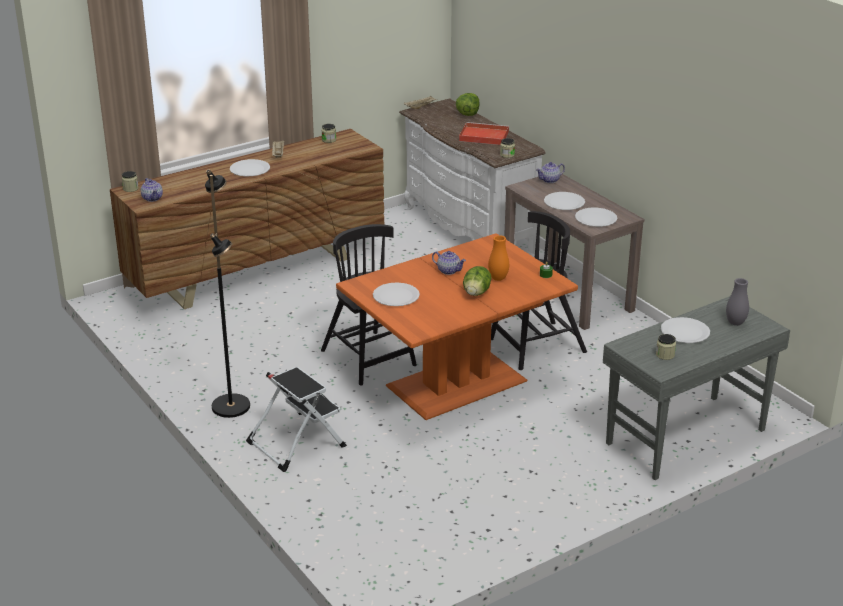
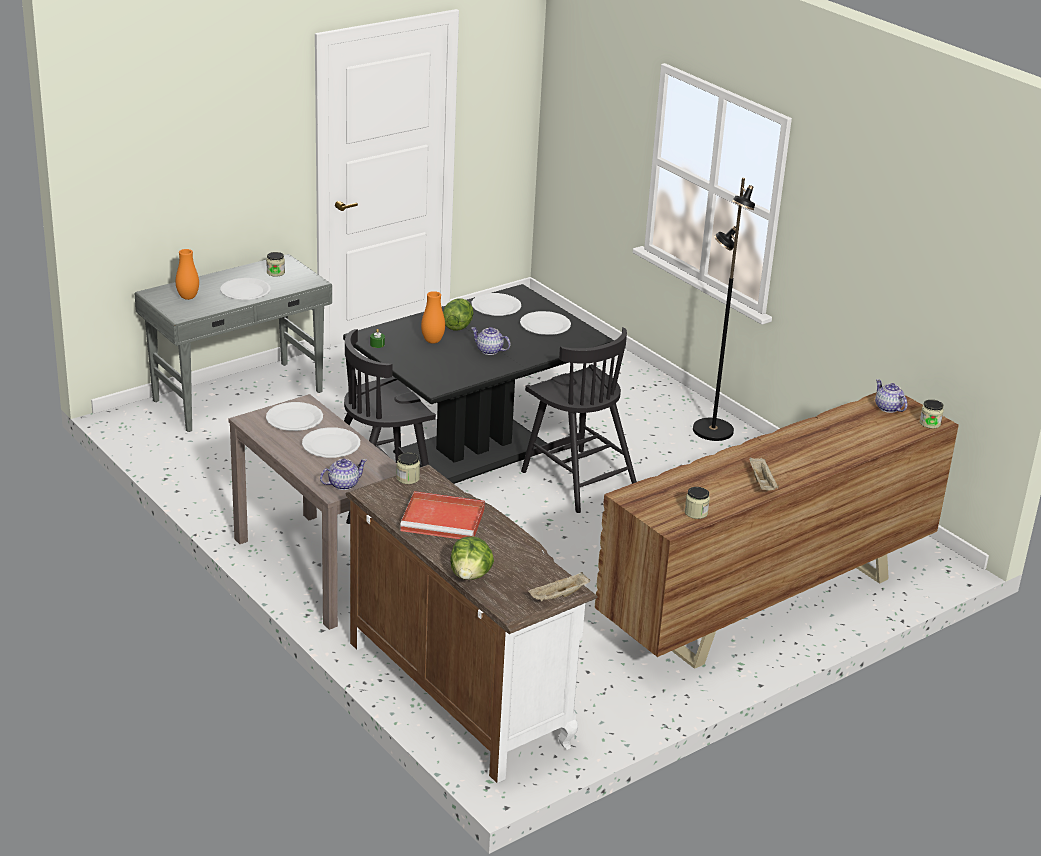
camera: 175 degrees right, 0 degrees up
(250, 169) = (788, 454): white plate -> white plate (496, 306)
(296, 441) = (631, 399): step ladder -> none
(455, 383) = (475, 451): orange dining table -> black dining table
(735, 323) = (188, 297): grey vase -> orange vase

